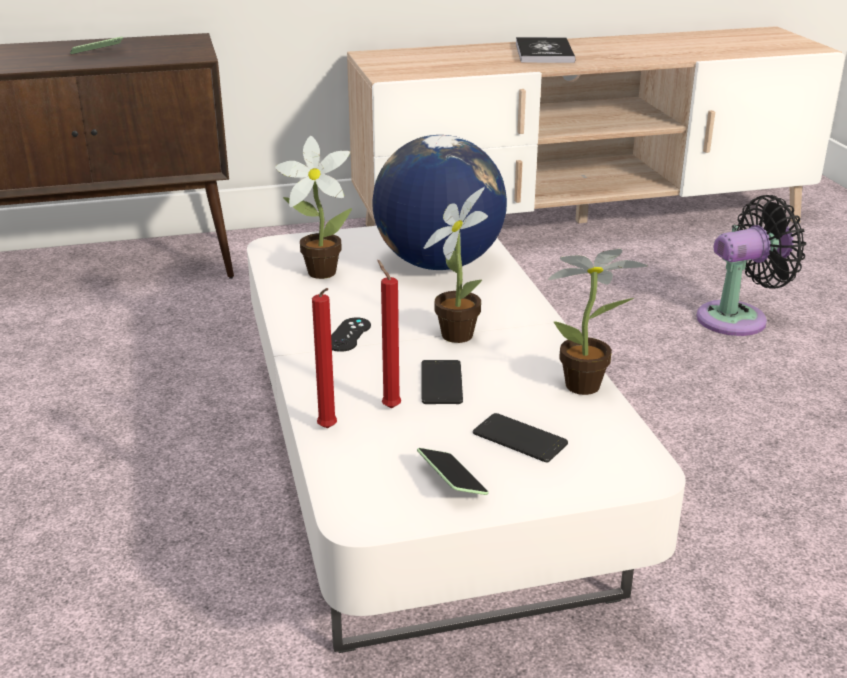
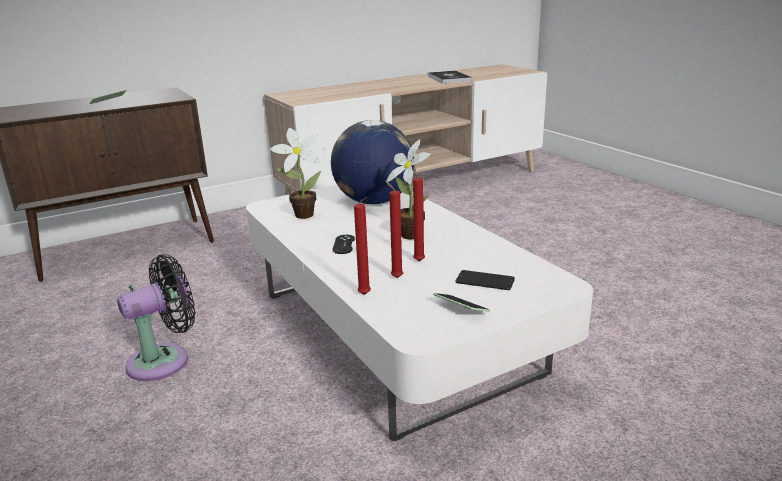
camera: 15 degrees left, 5 degrees down
(441, 383) = (418, 260): phone -> red candle
(544, 52) = (384, 84): book -> book (449, 78)
(589, 386) = (505, 249): potted plant -> none
(738, 318) = (528, 221): black fan -> black fan (165, 360)

